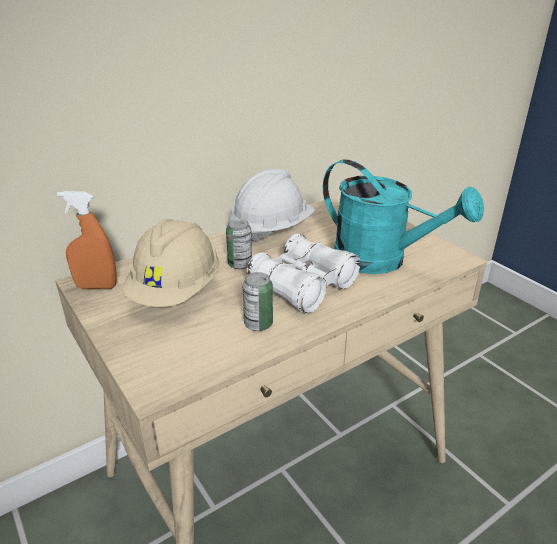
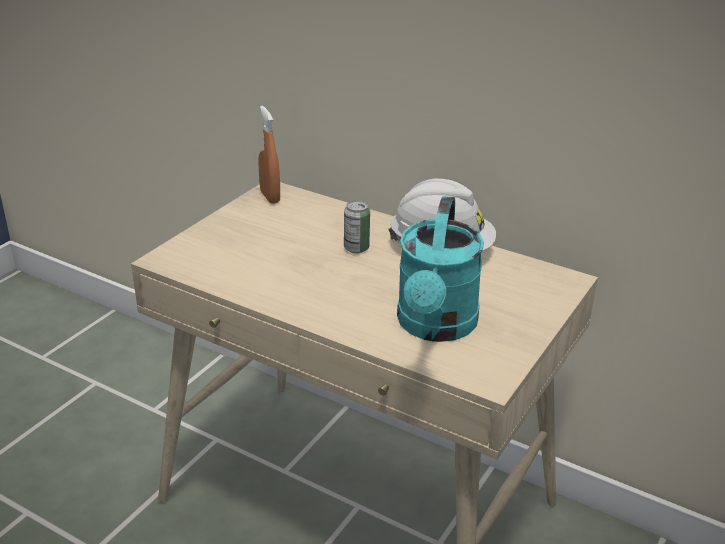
camera: 65 degrees right, 0 degrees up
(176, 292) = (287, 231): beige hard hat -> none
(258, 324) = (266, 281): can -> none
(303, 285) = (345, 289): white binoculars -> none

